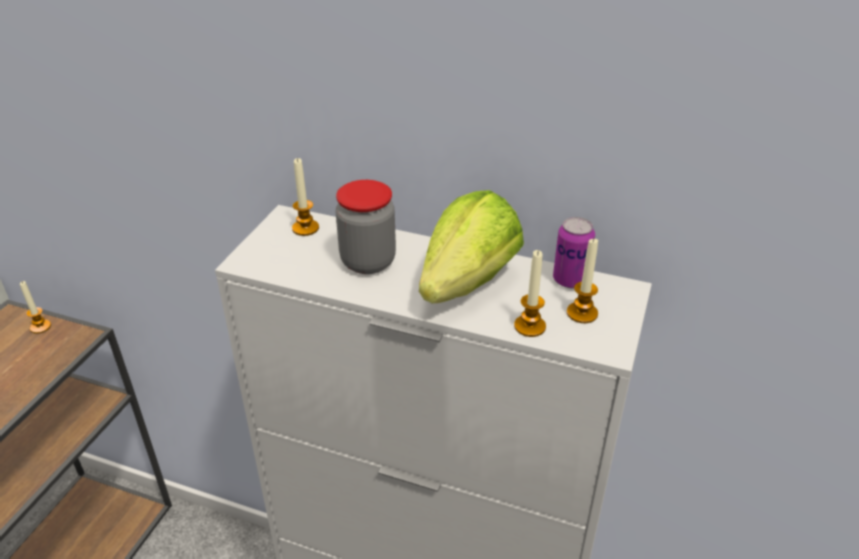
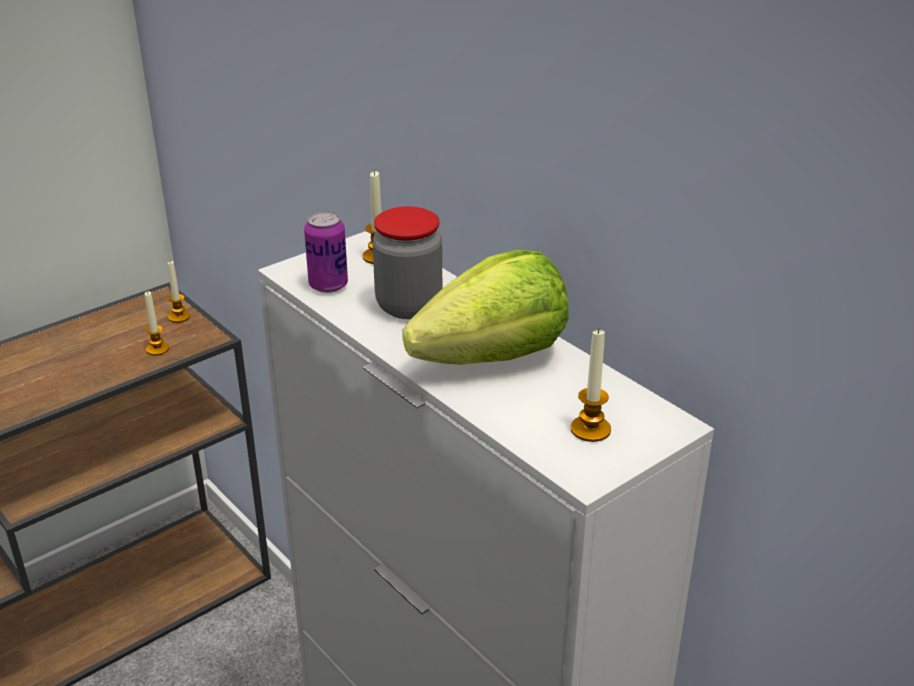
camera: 30 degrees right, 5 degrees down
(529, 326) = (516, 422): candle -> candle (157, 349)
(570, 280) = (613, 392): can -> can (328, 285)

